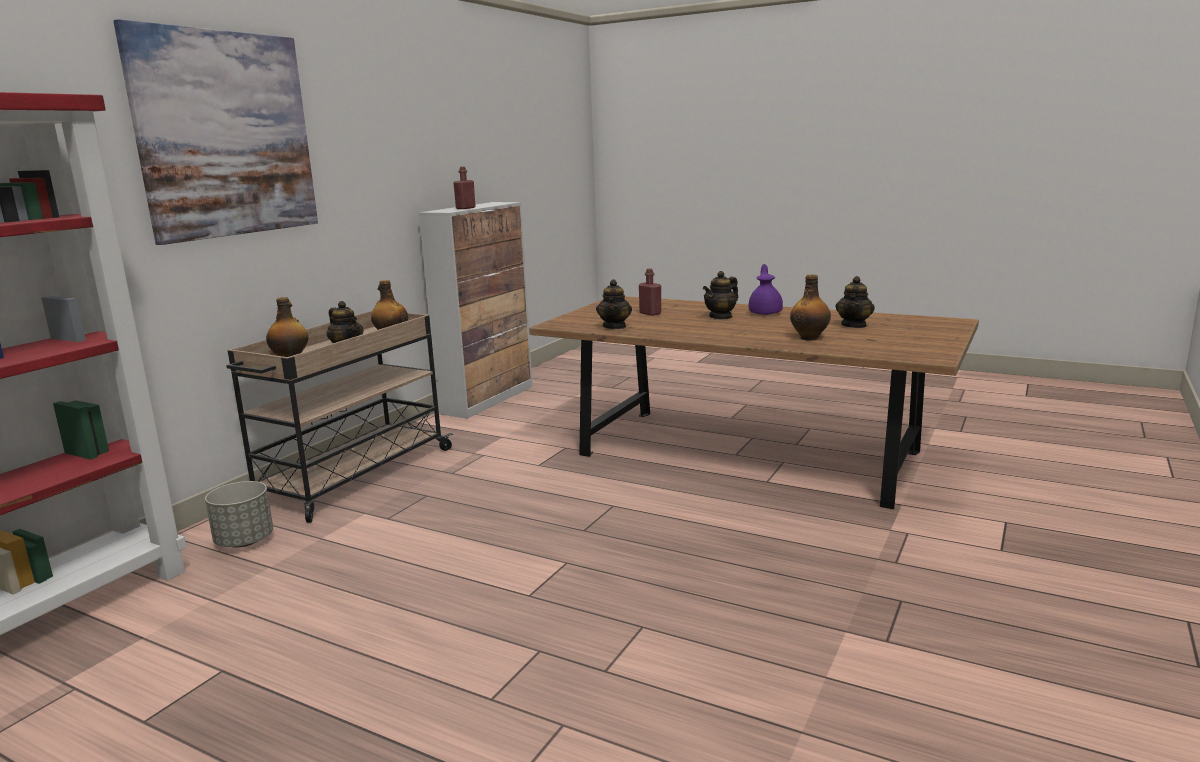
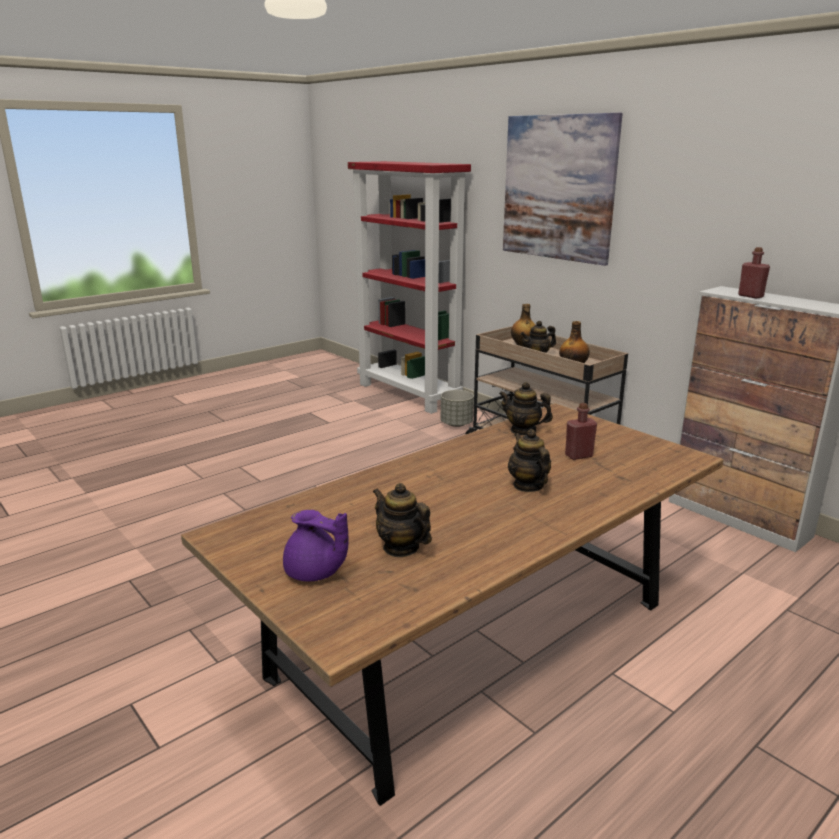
camera: 110 degrees right, 5 degrees up
(765, 313) = (529, 517): purple teapot -> purple teapot (315, 573)
(810, 338) = (373, 501): bottle -> none

